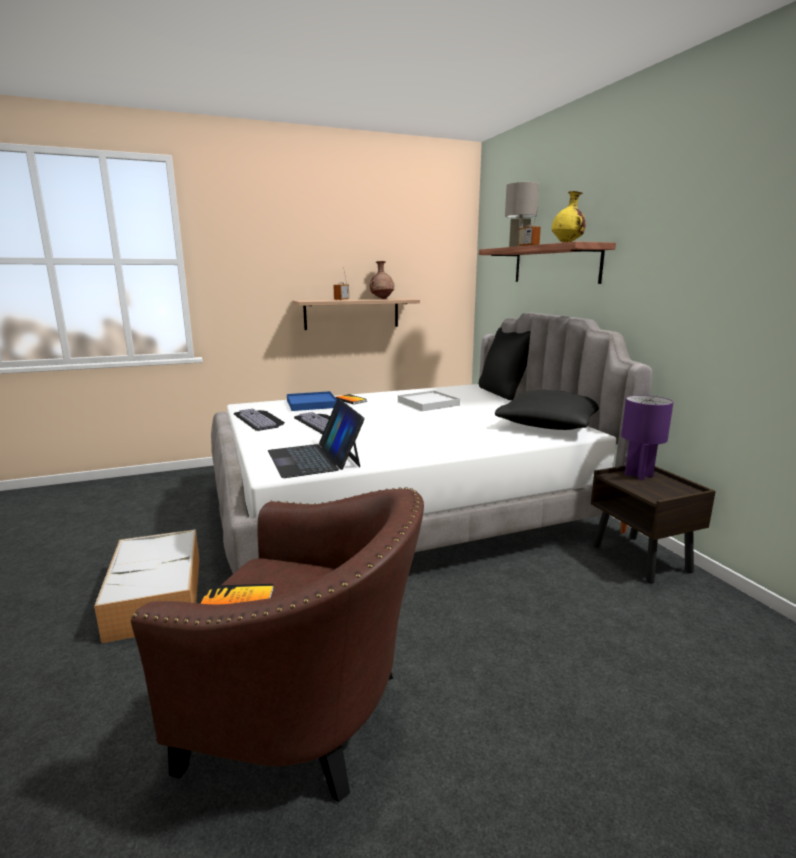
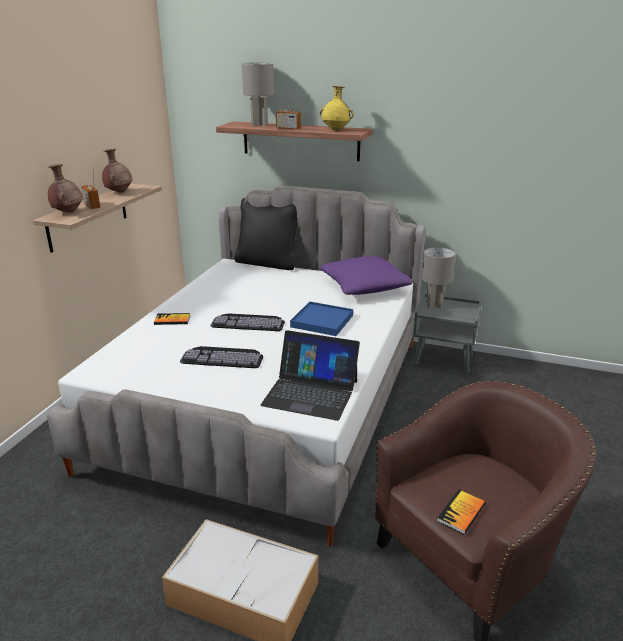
camera: 50 degrees left, 10 degrees up
(260, 420) = (156, 380): keyboard -> keyboard (249, 322)
(312, 404) = (149, 340): blue tray -> blue tray (322, 321)
(319, 300) = (68, 212): none -> brown vase
(428, 403) = (244, 297): white tray -> none
(548, 425) = (364, 287): black pillow -> purple pillow
(639, 475) = (434, 305): purple table lamp -> grey table lamp
(641, 559) = (443, 360): brown nightstand -> grey nightstand

